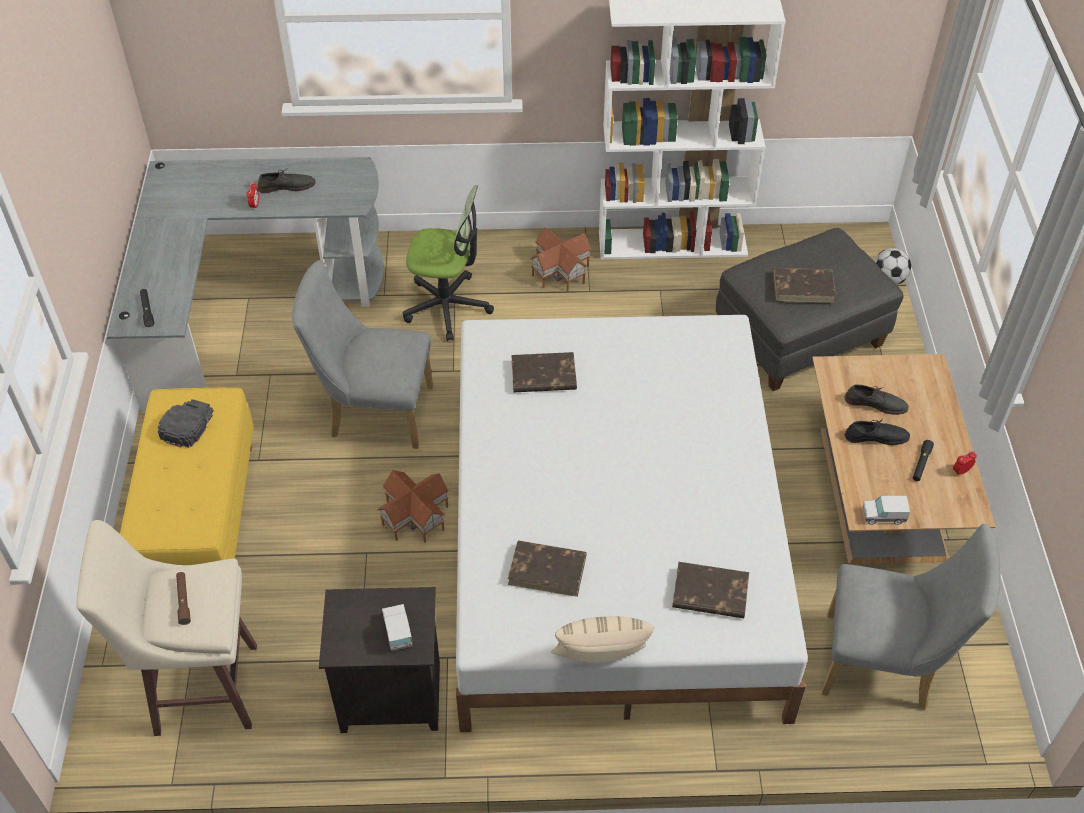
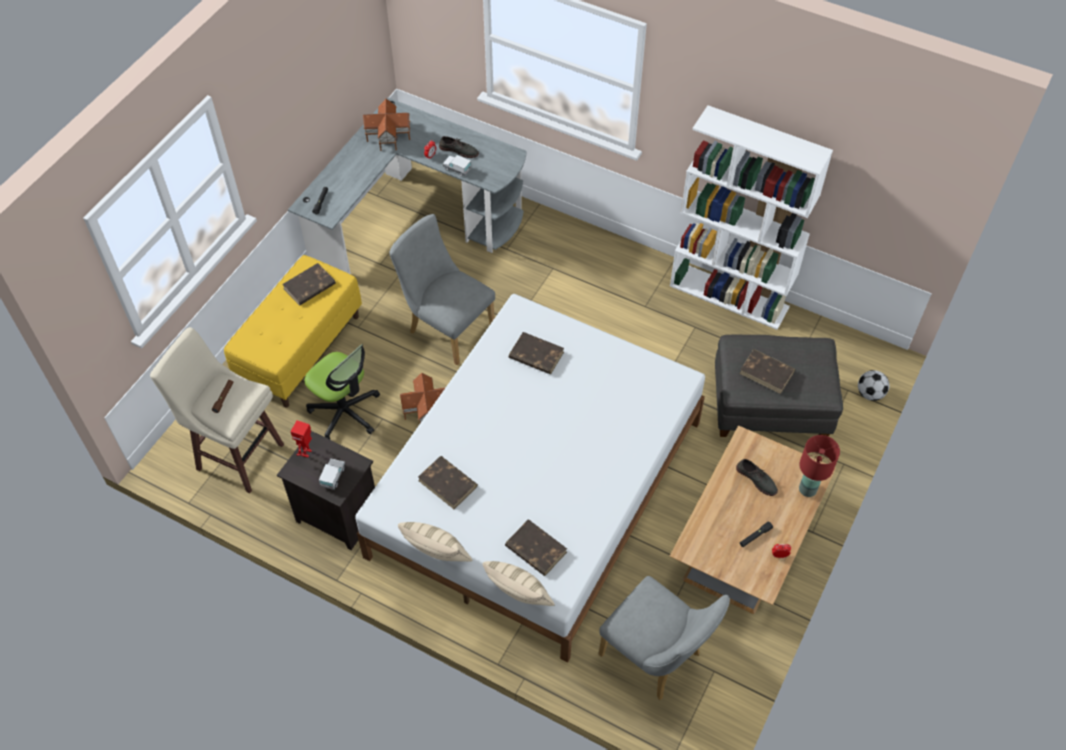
camera: 30 degrees right, 5 degrees up
(187, 424) = (309, 287): black cap -> brown book
(341, 619) = (307, 453): none -> toy robot
(447, 306) = (542, 275): office chair -> office chair (345, 412)
(561, 271) = (636, 283): toy house -> toy house (389, 135)
(734, 661) = (518, 599): none -> beige pillow
(876, 436) = (738, 502): black shoe -> none
(883, 516) = (700, 558): toy truck -> toy truck (457, 169)
(934, 388) = (807, 489): none -> red table lamp

